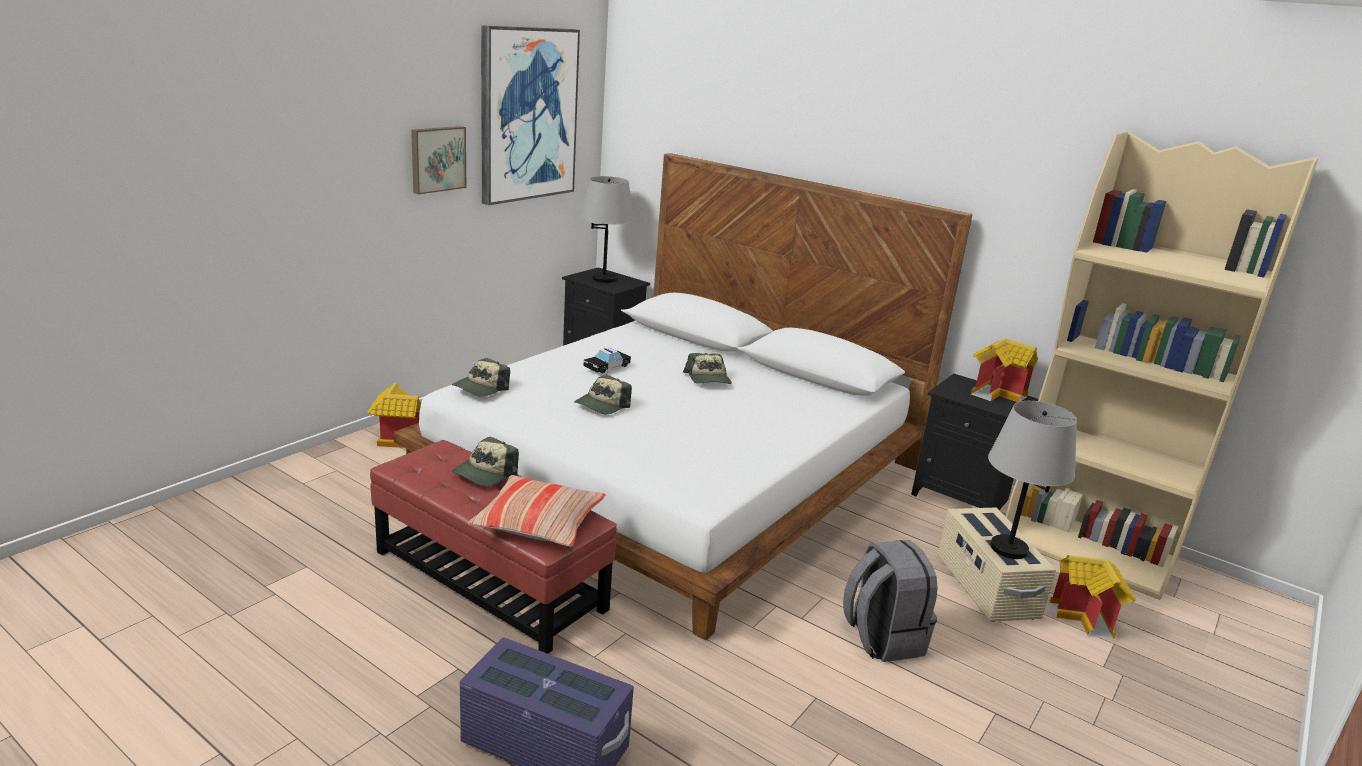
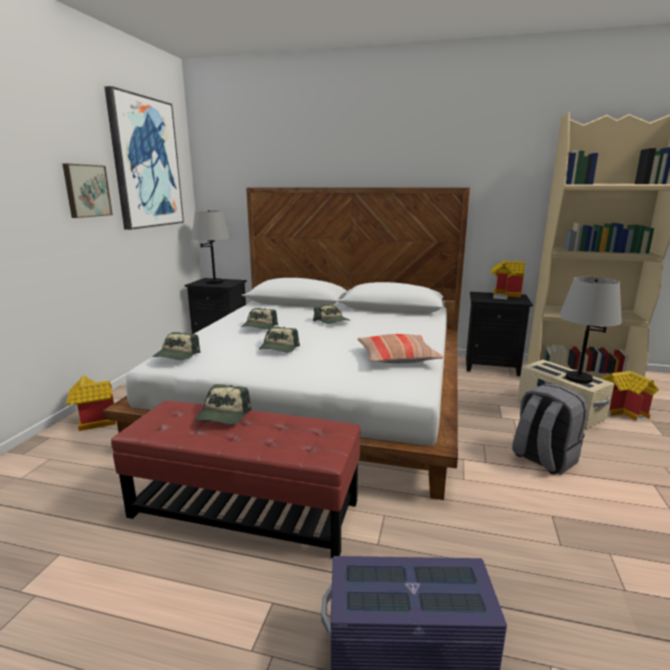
camera: 20 degrees left, 5 degrees down
(539, 522) = (302, 440): pillow -> pillow (397, 357)
(607, 367) = (259, 326): toy car -> cap

